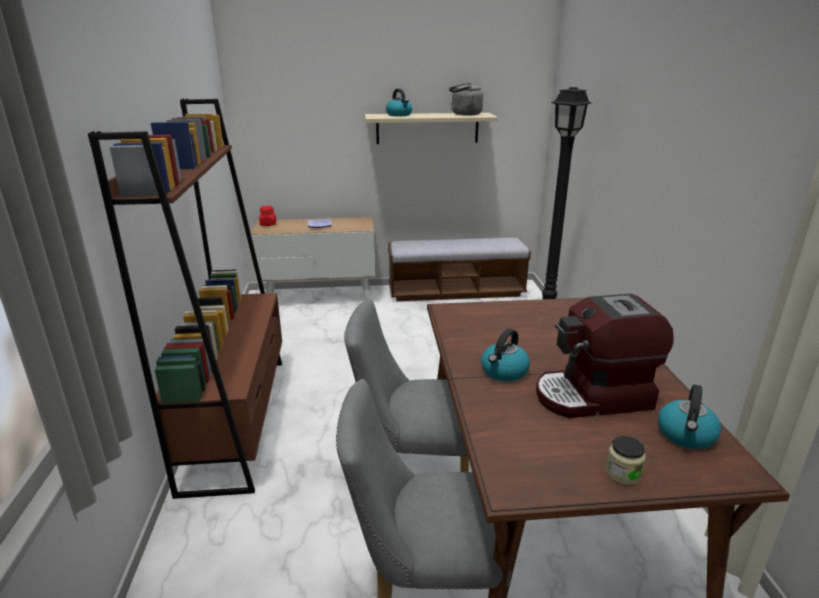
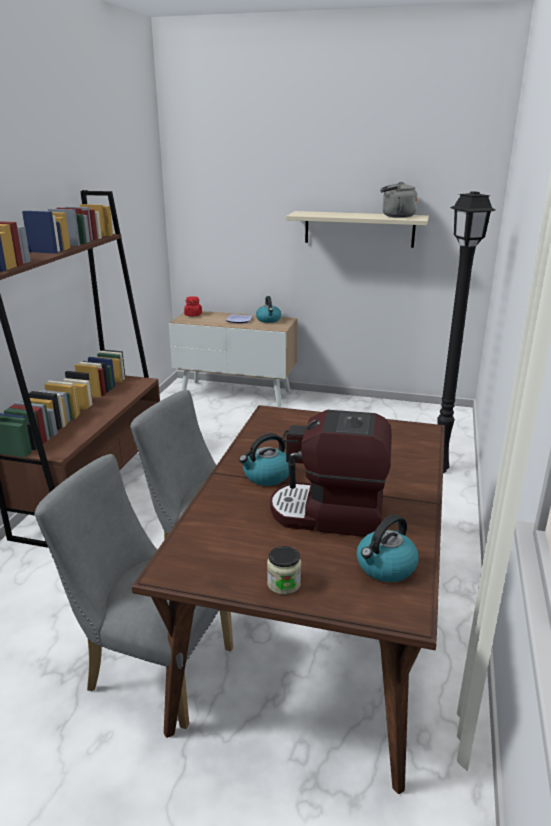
camera: 20 degrees right, 0 degrees up
(399, 115) = (326, 213): kettle -> kettle (268, 320)
(456, 292) = (376, 408): bench -> none

